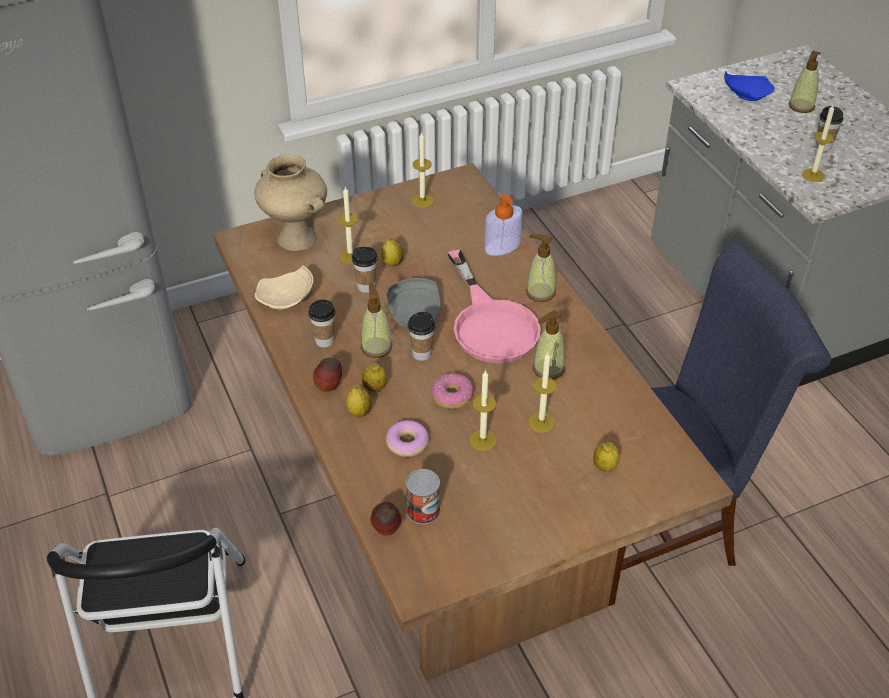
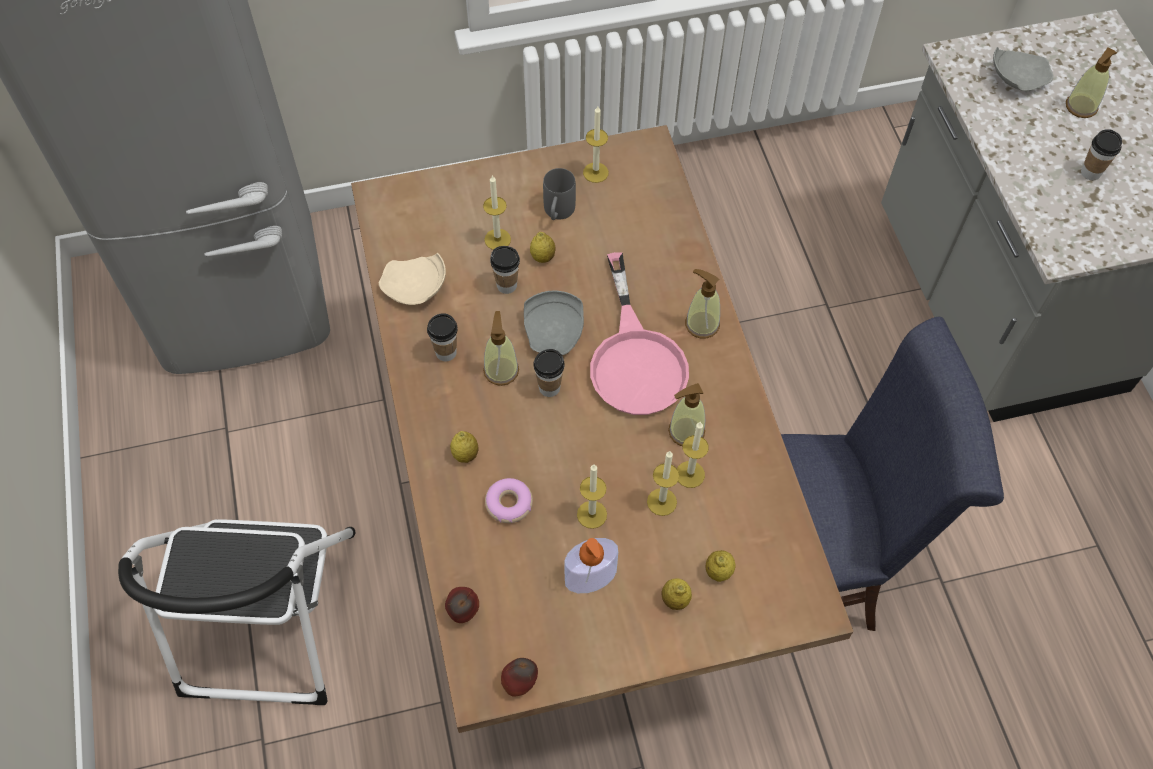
camera: 10 degrees right, 15 degrees up
(295, 238) = (440, 205): beige vase -> none
(329, 387) = (439, 415): apple -> apple (520, 682)
(374, 387) = (488, 424): lemon -> lemon (675, 600)
(397, 232) = (557, 213): none -> grey mug
(423, 511) = (508, 594): can -> none
(452, 396) = (571, 450): donut -> none
(502, 246) = (673, 252): soap dispenser -> soap dispenser (590, 576)
(745, 94) = (1016, 78): blue plate -> grey plate
(813, 175) = (1065, 215): candle -> candle (690, 474)

